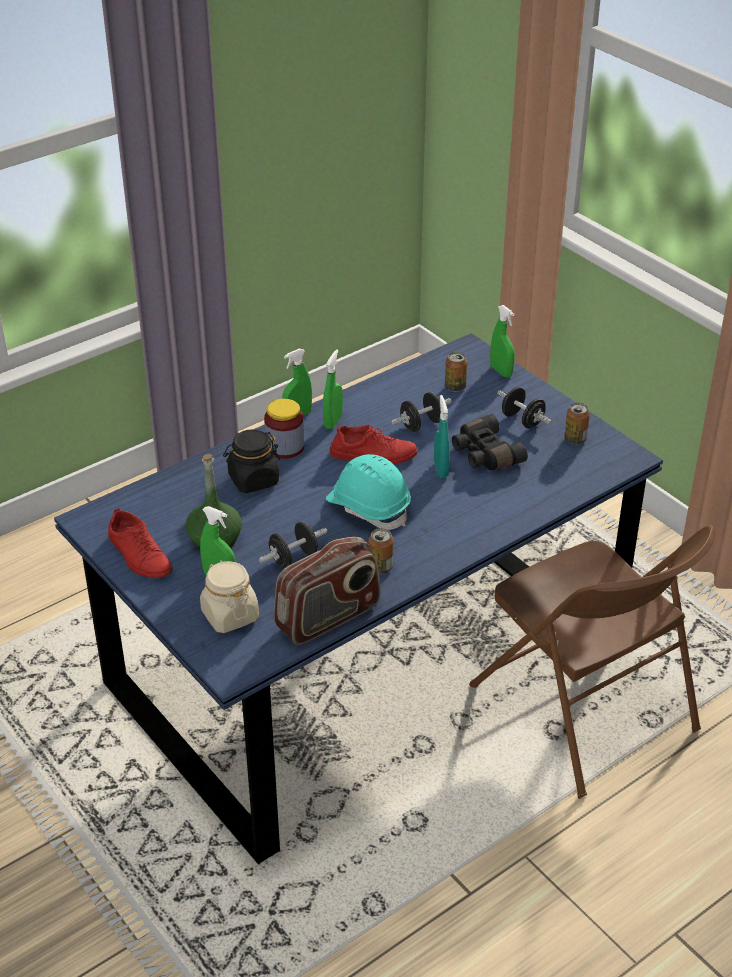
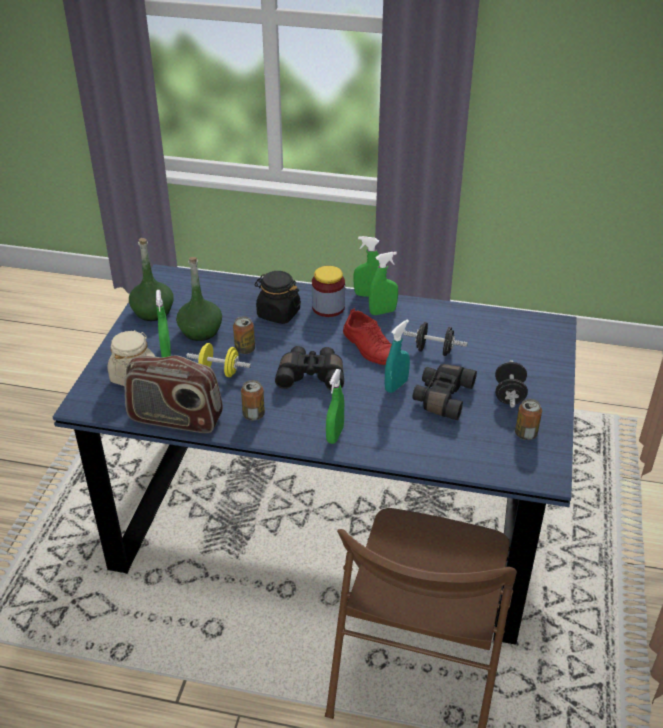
camera: 50 degrees right, 0 degrees up
(139, 555) = (153, 311): red shoe -> green bottle
(293, 558) = (219, 371): black dumbbell -> yellow dumbbell
(368, 507) = (311, 375): turquoise hard hat -> black binoculars
(455, 387) = (499, 343): can -> can (245, 349)
(501, 371) = (552, 354): green spray bottle -> green spray bottle (335, 435)

